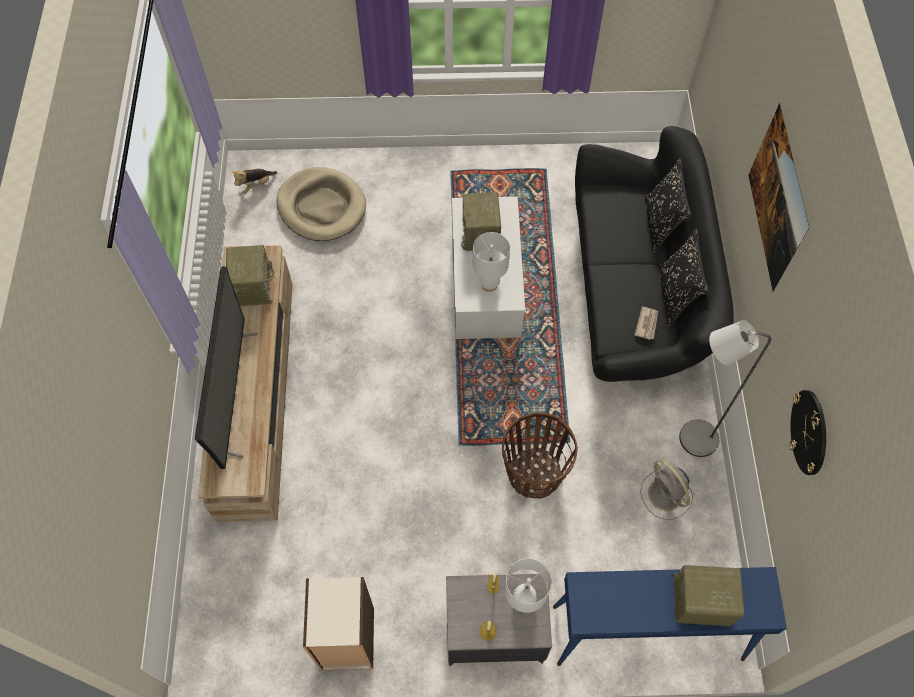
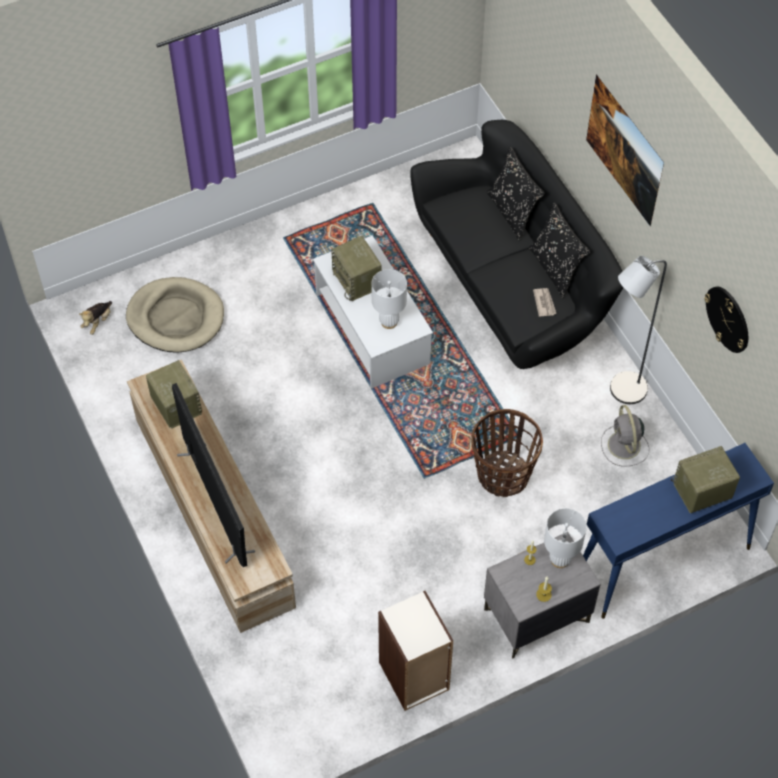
camera: 25 degrees left, 5 degrees down
(666, 496) = (624, 446): grey fan -> grey fan turned 45 degrees clockwise

